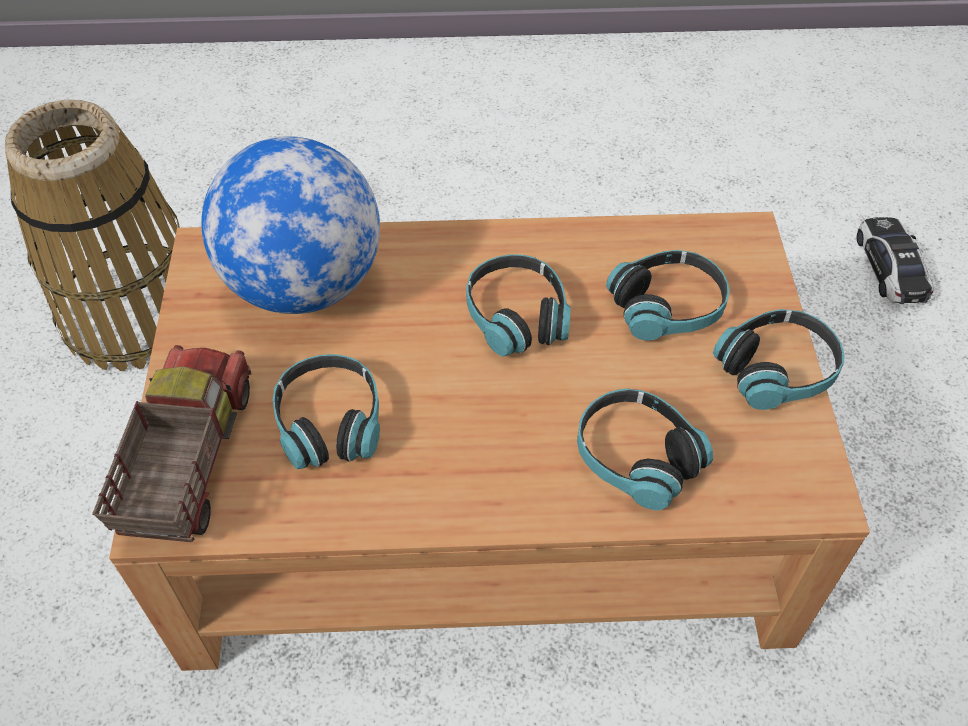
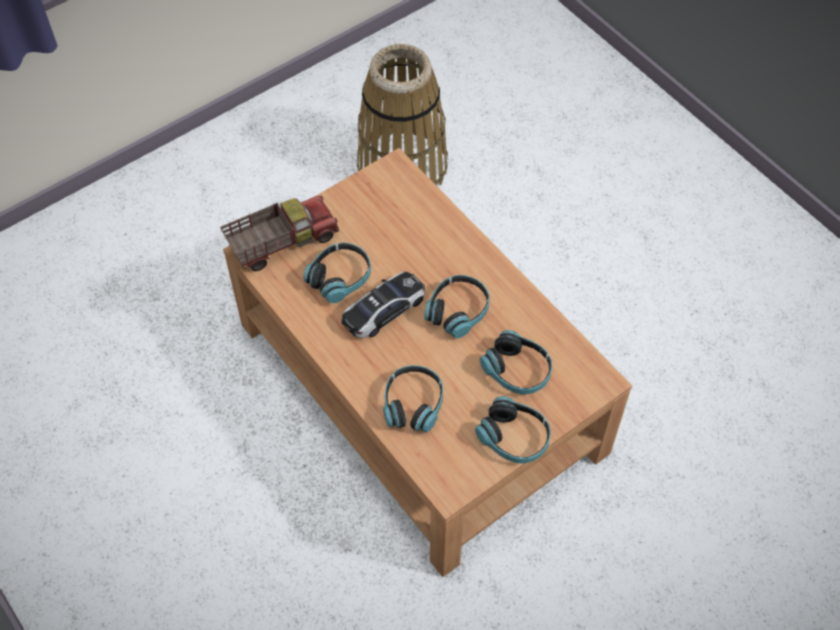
camera: 55 degrees right, 5 degrees up
(304, 285) = (406, 218): globe -> none
(890, 269) = (766, 511): toy car -> toy car (383, 310)

